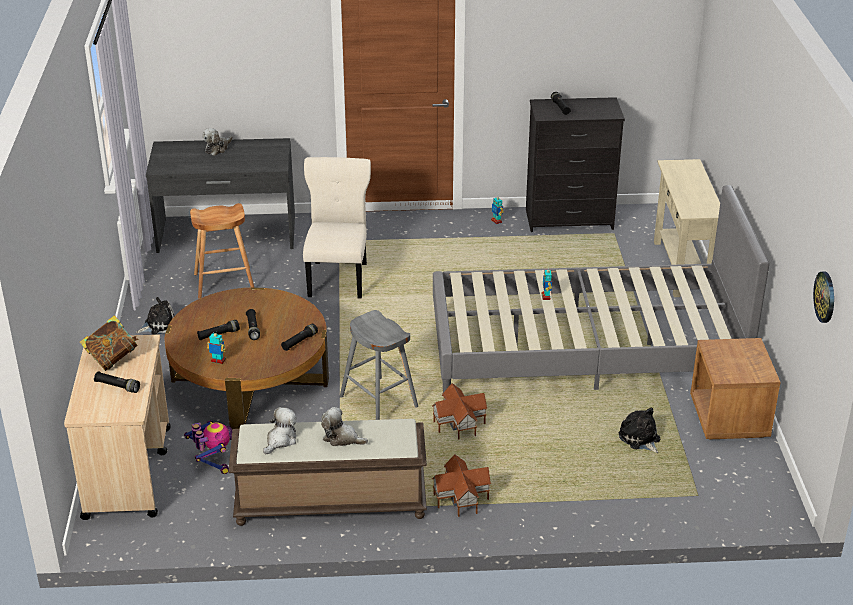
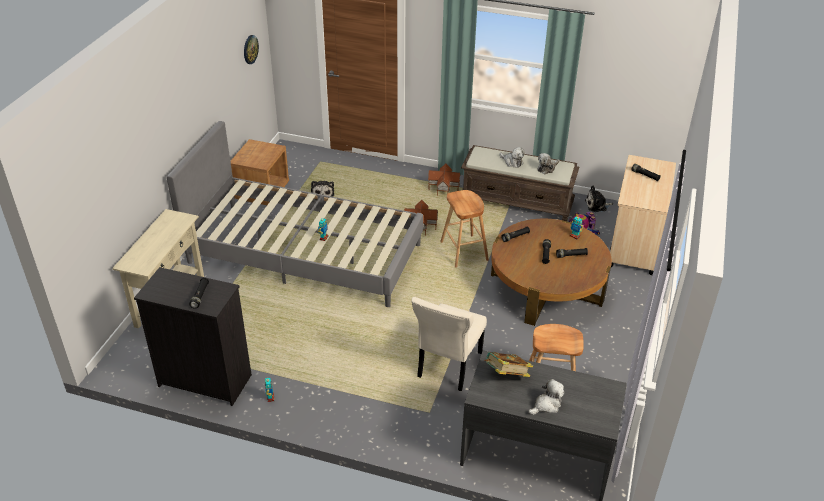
camera: 160 degrees left, 5 degrees up
(112, 359) = (649, 193): book -> book (506, 375)
(159, 325) = (611, 355): plush toy -> plush toy (597, 205)
(379, 402) = (464, 251): grey stool -> brown stool

